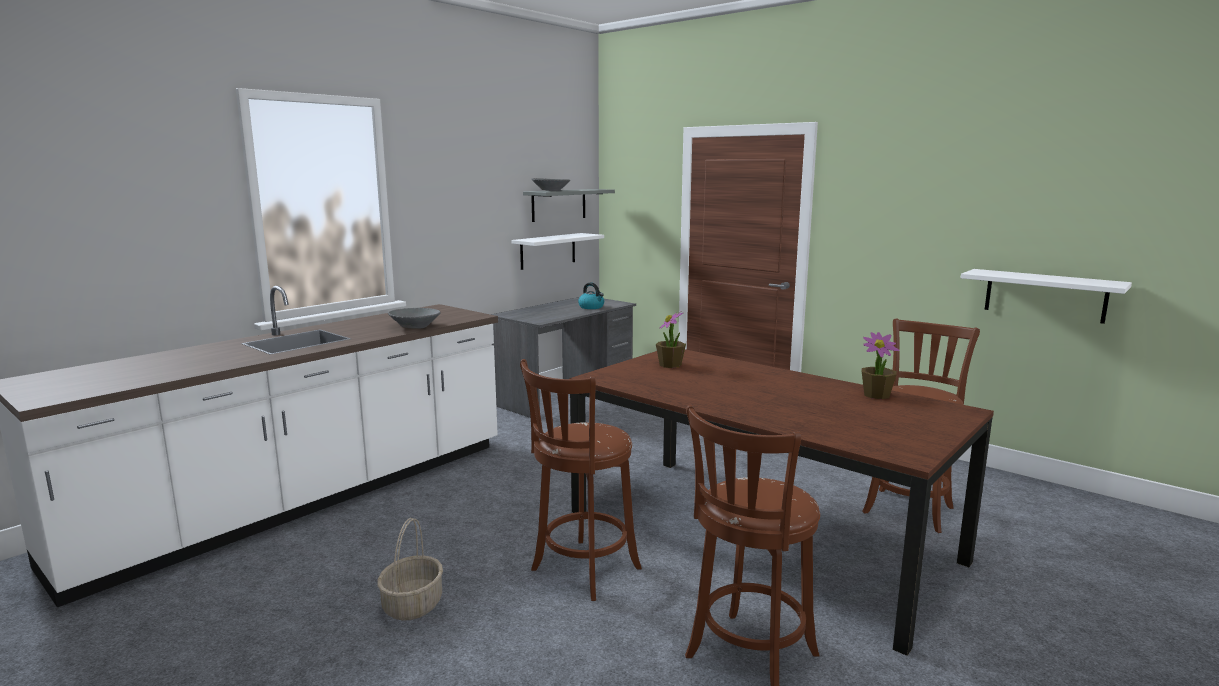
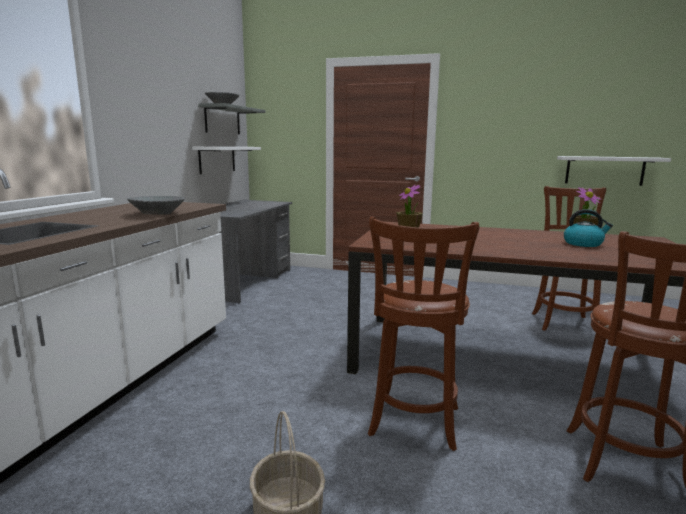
camera: 25 degrees left, 0 degrees up
(591, 307) = (262, 205): kettle -> kettle (583, 244)

